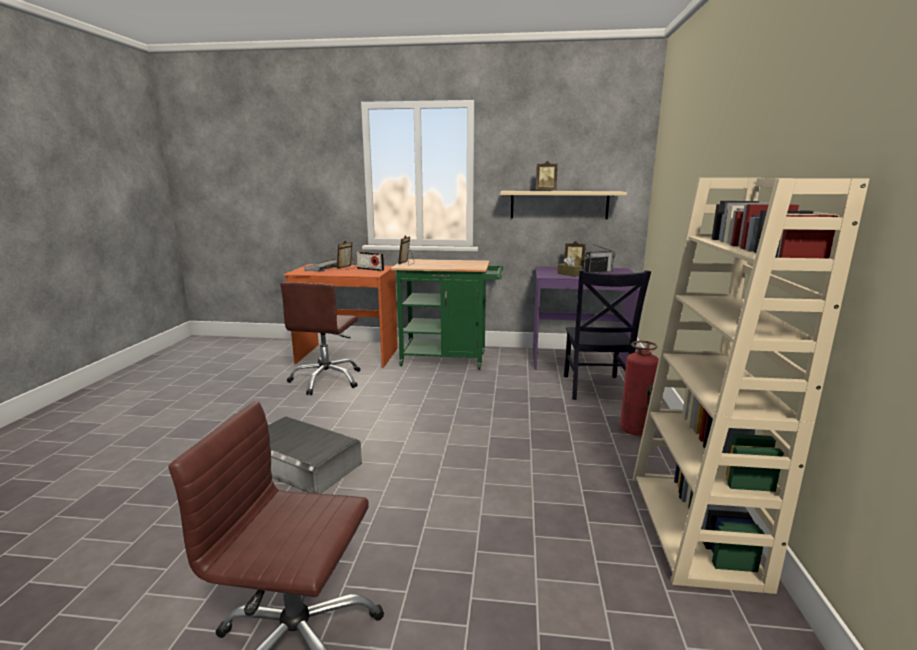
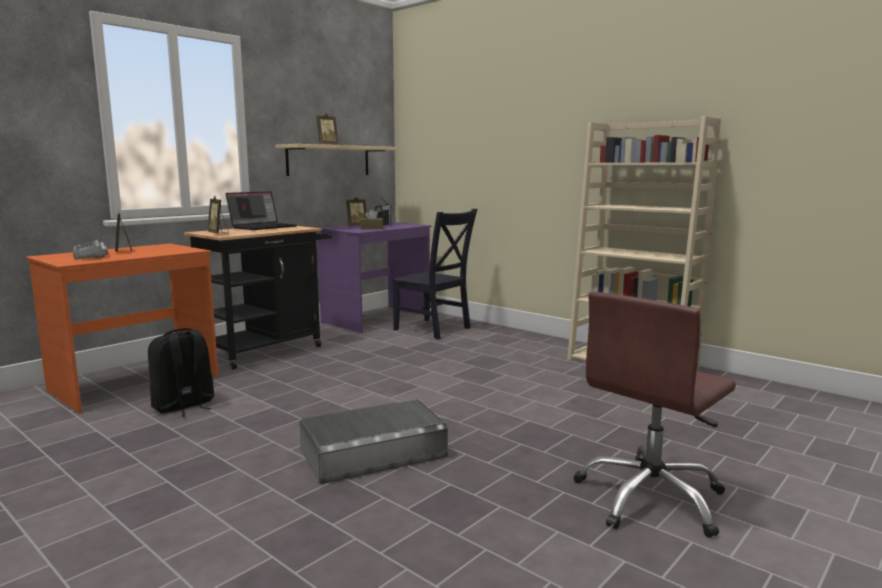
camera: 55 degrees left, 5 degrees down
(326, 380) = (183, 406): brown office chair -> black backpack
(370, 269) = (161, 248): radio -> none
(449, 359) = (268, 349): green cart -> black cart
(460, 261) = (263, 227): none -> laptop
(635, 430) = (511, 340): fire extinguisher -> none

